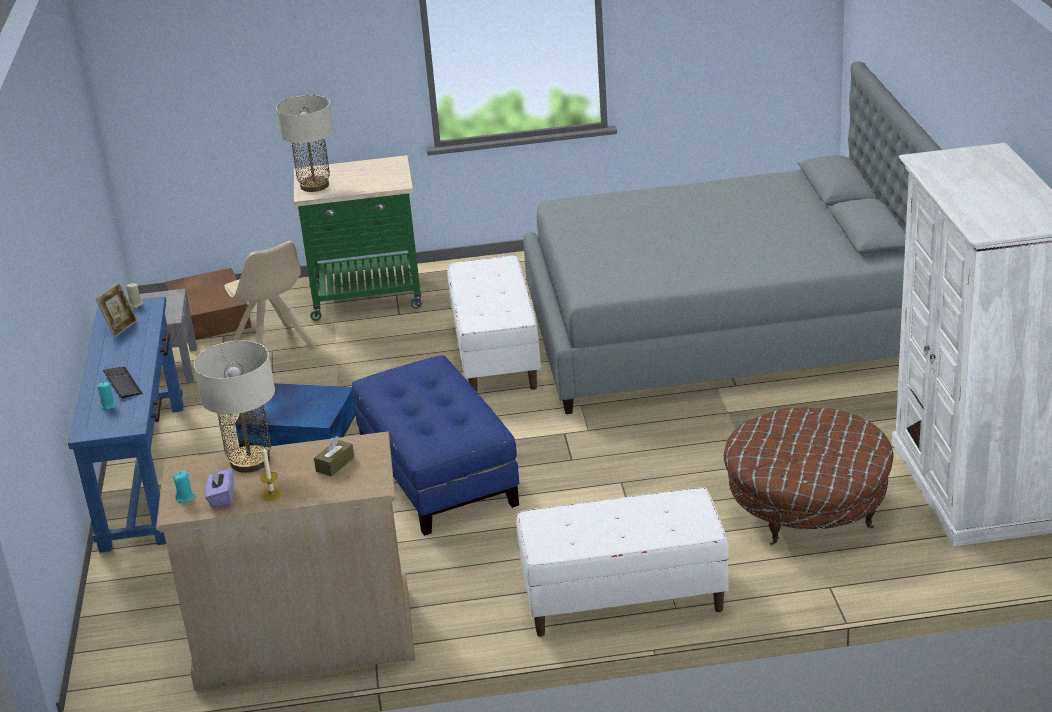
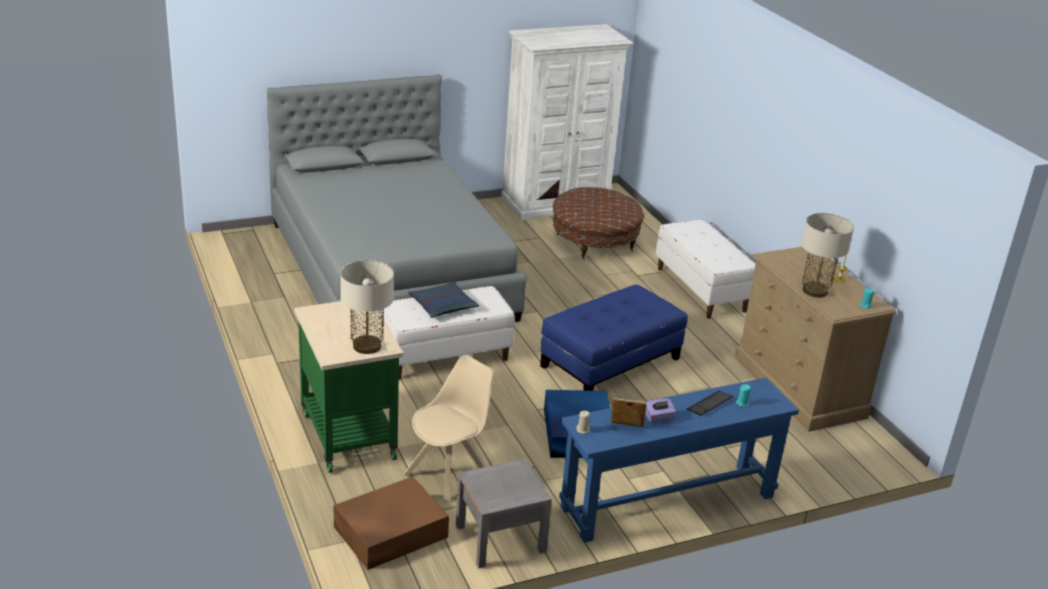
camera: 110 degrees left, 0 degrees up
(222, 498) = (855, 294): purple tissue box -> purple tissue box (658, 418)
(335, 464) = (798, 264): brown tissue box -> none
(492, 290) = (442, 306): none -> blue pillow

